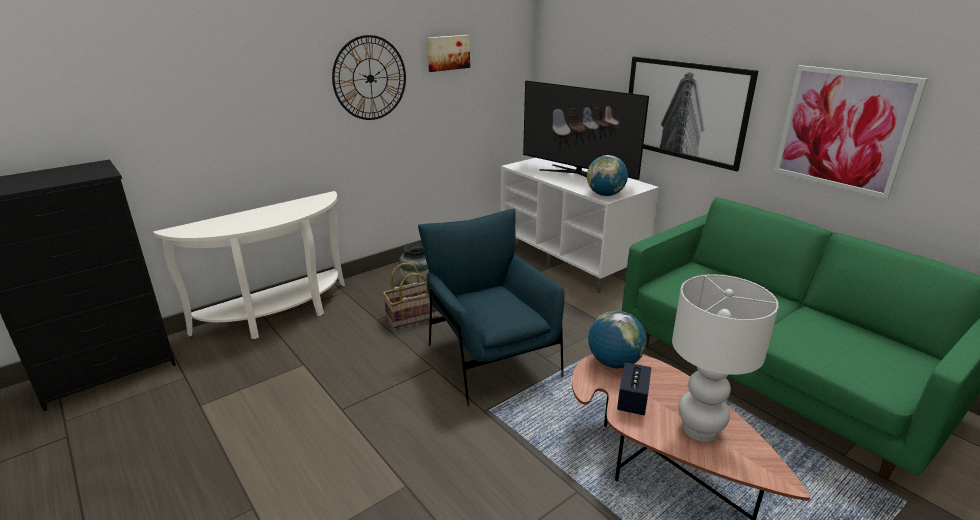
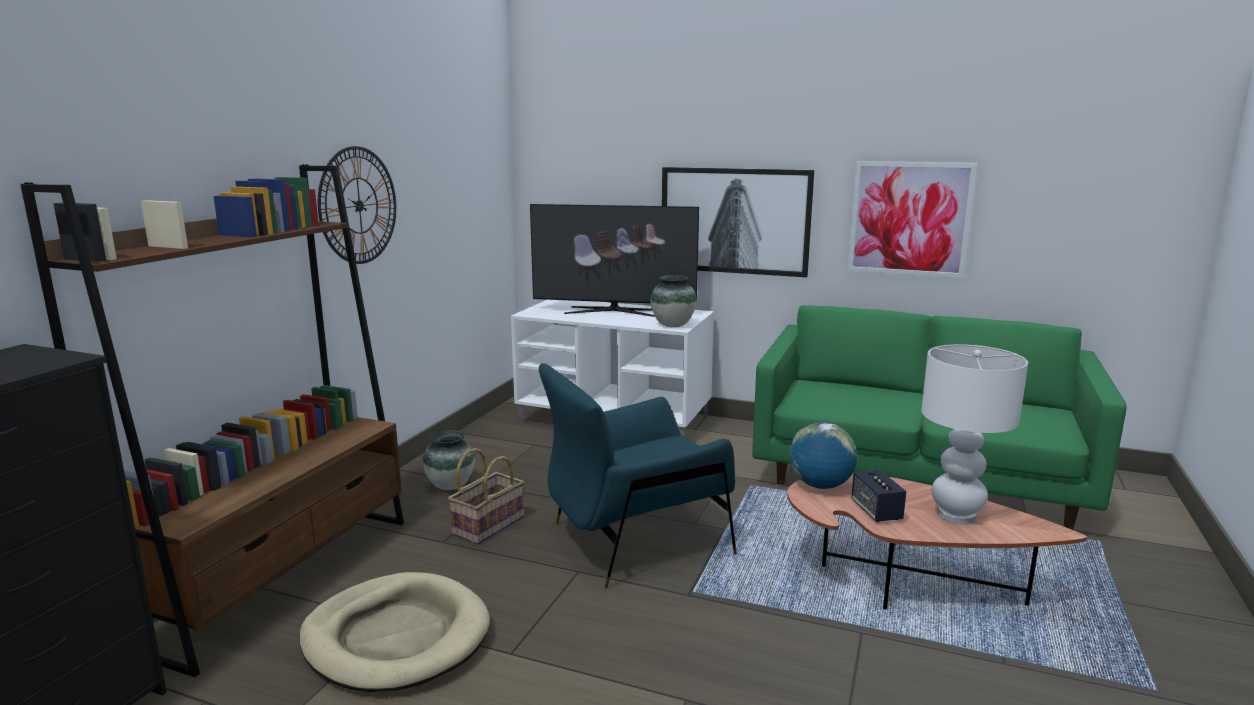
camera: 30 degrees left, 10 degrees down
(278, 316) = (281, 578): white console table -> brown bookcase
(296, 374) = (396, 637): none -> beige dog bed
(448, 52) = (435, 172): picture -> none
(491, 357) = (636, 540): blue armchair -> blue armchair turned 60 degrees counterclockwise
(605, 195) = (672, 325): globe -> vase

